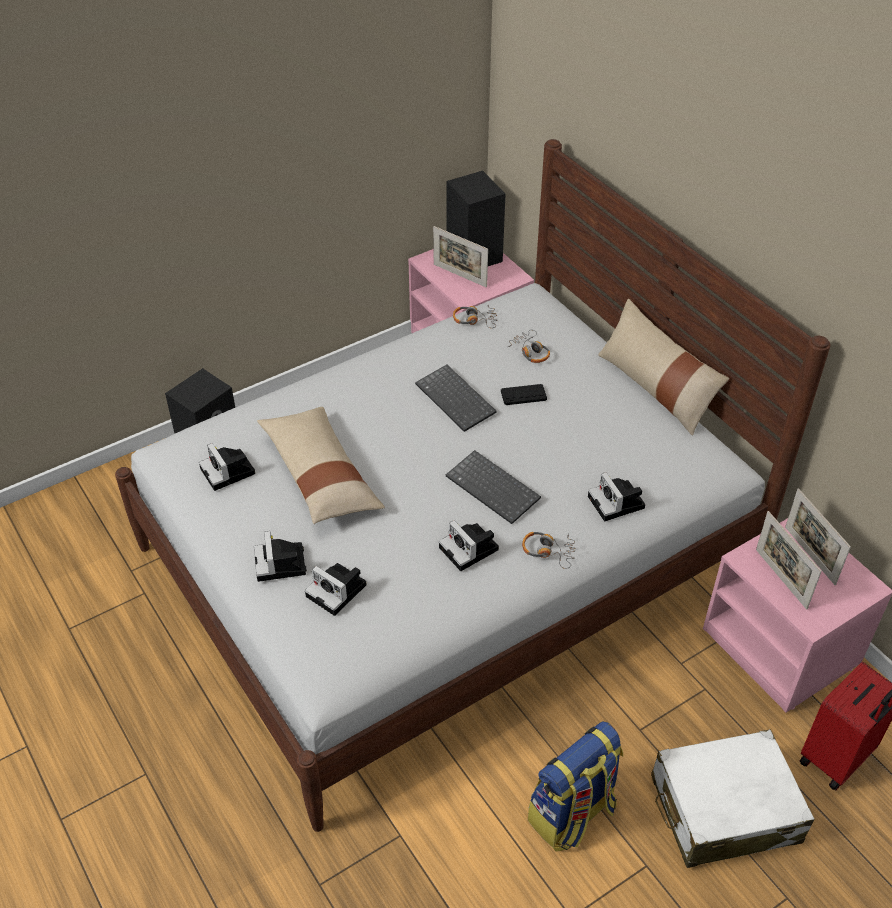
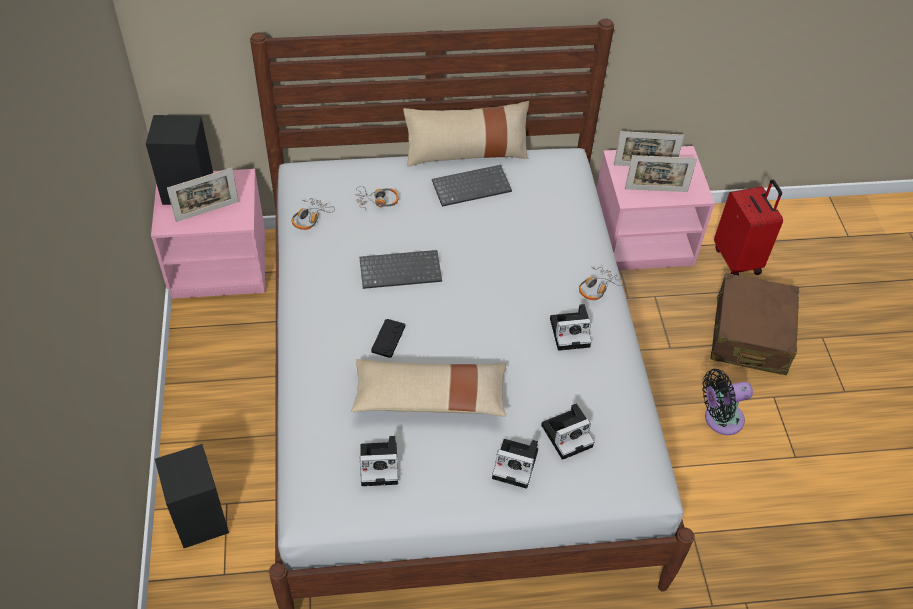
camera: 65 degrees left, 5 degrees up
(494, 488) = (516, 289): keyboard -> keyboard (472, 186)
(523, 395) = (425, 228): black game controller -> black game controller (388, 339)
(572, 814) = (719, 419): backpack -> black fan
(617, 503) = (573, 228): camera -> none
(724, 809) = (750, 335): white suitcase -> brown suitcase

